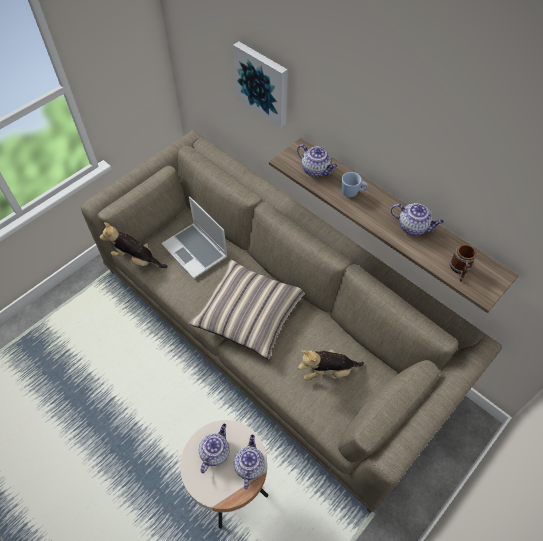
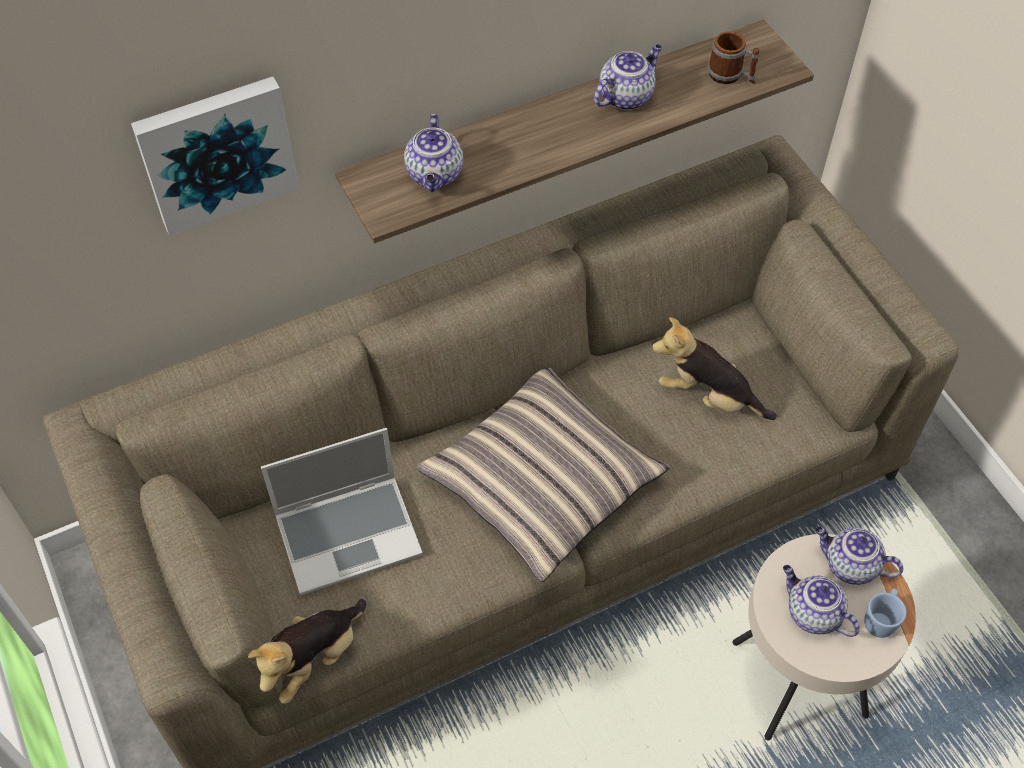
camera: 70 degrees left, 0 degrees up
(316, 170) = (435, 175): teapot -> teapot turned 120 degrees clockwise
(327, 371) = (708, 397): plush toy -> plush toy turned 105 degrees clockwise
(352, 193) = (515, 144): blue mug -> blue mug (881, 619)

